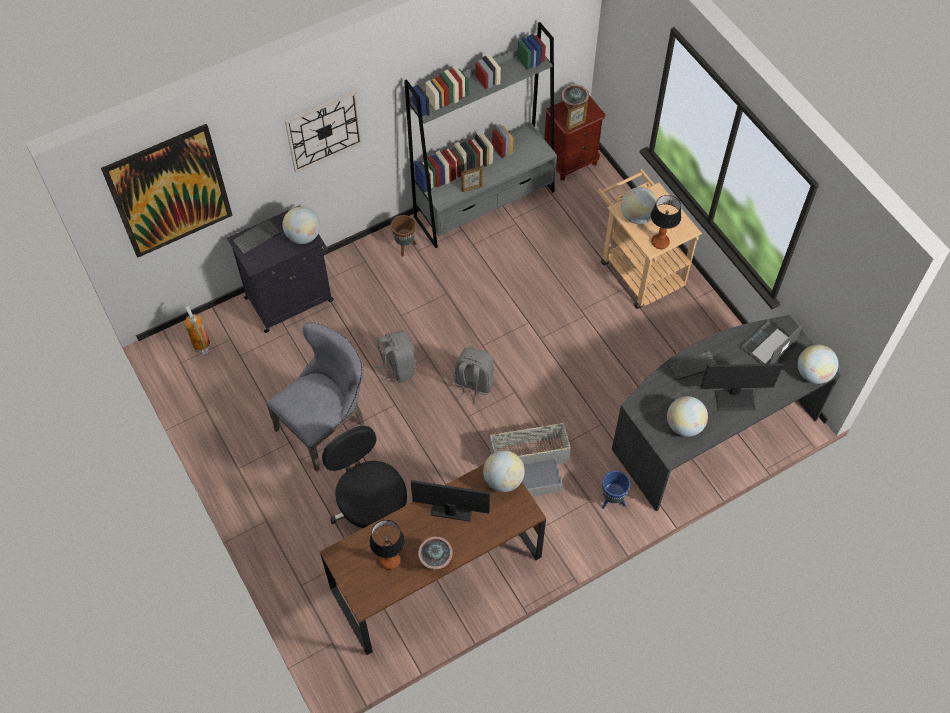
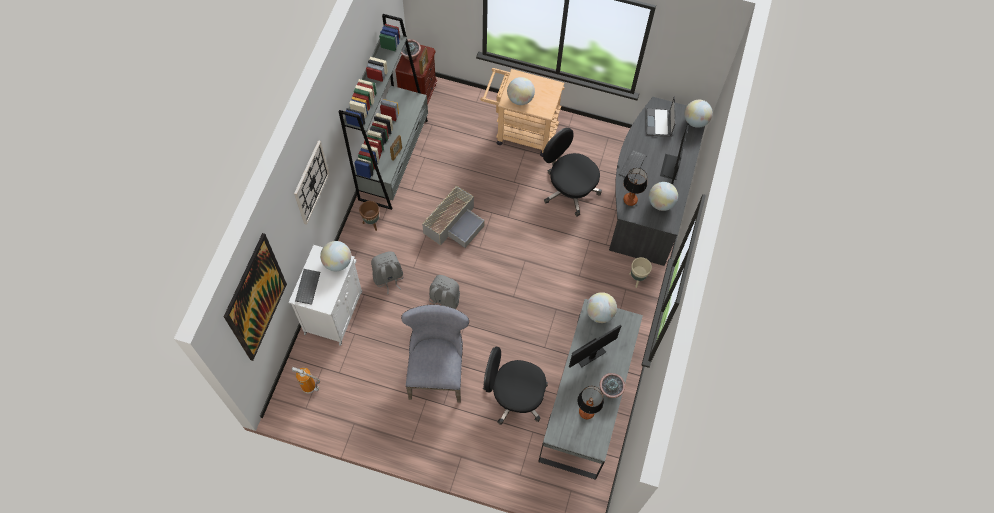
camera: 45 degrees left, 5 degrees up
(291, 298) = (334, 311): black cabinet -> white cabinet
(436, 572) = (586, 400): brown desk -> grey desk
(473, 385) = (497, 275): grey backpack -> grey backpack (388, 278)
(532, 463) = (575, 293): grey storage box -> grey storage box (454, 223)
(612, 501) = (637, 279): blue planter -> beige planter
(631, 359) = (569, 189): none -> black office chair
(660, 243) = (548, 105): table lamp -> table lamp (630, 200)
(735, 399) = (671, 167): monitor -> monitor turned 150 degrees clockwise

